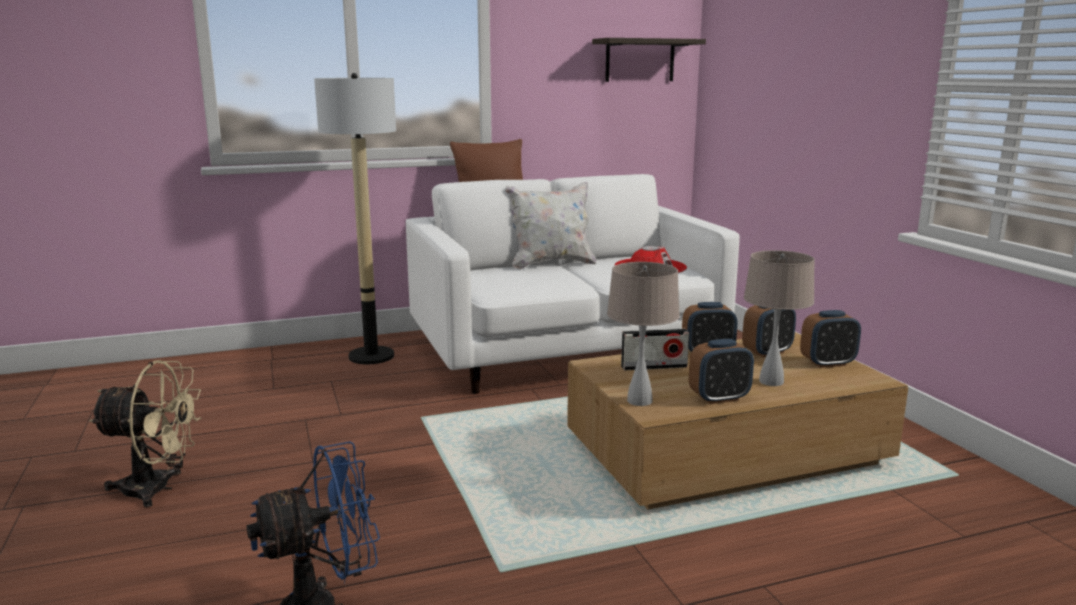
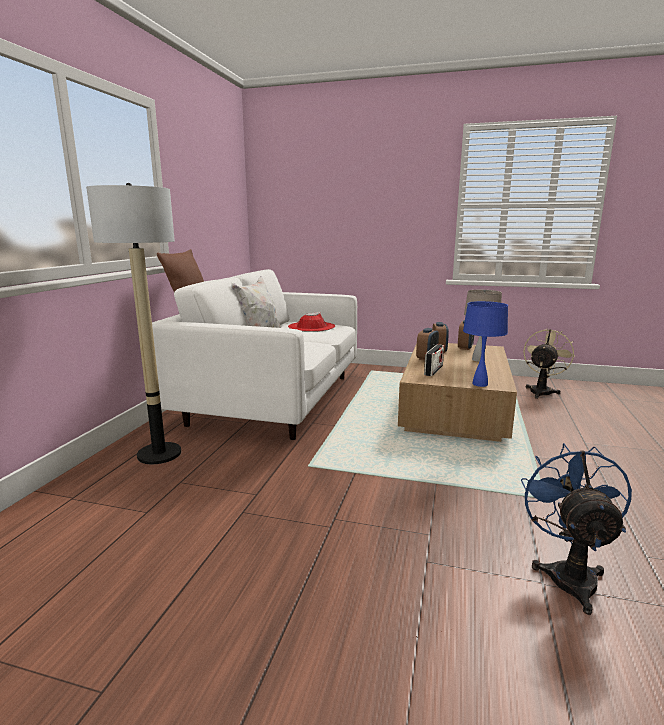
camera: 55 degrees left, 0 degrees up
(158, 489) = (294, 629): beige fan -> beige fan (542, 391)
(639, 400) = (479, 384): beige table lamp -> blue table lamp
(640, 60) = (227, 192): shelf -> none
(719, 398) = (490, 371): alarm clock -> none

